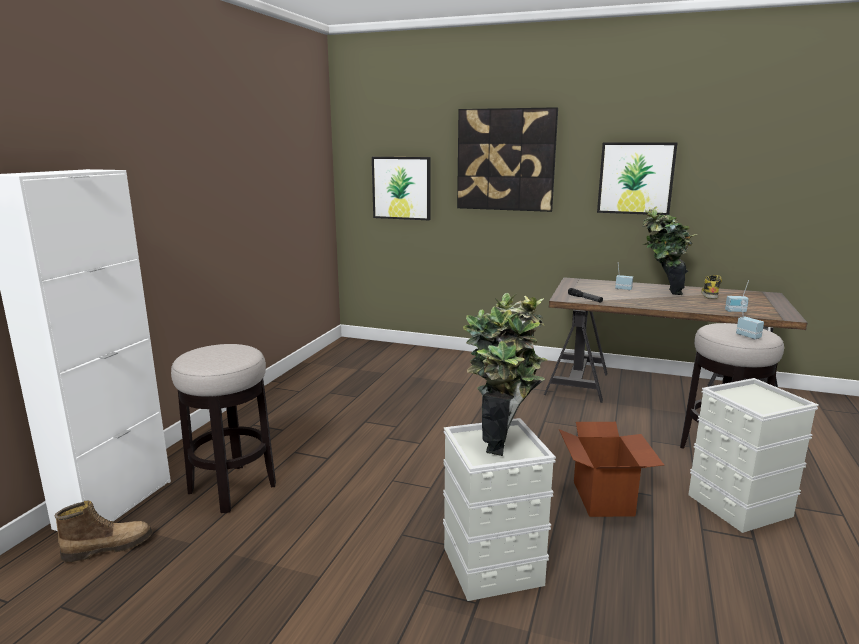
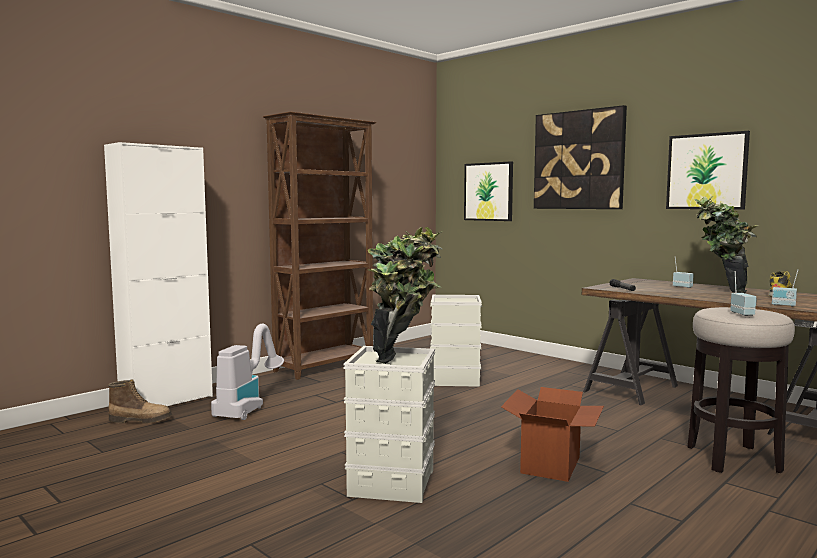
camera: 25 degrees right, 10 degrees down
(232, 488) = (248, 406): stool -> vacuum cleaner
(267, 404) = (326, 366): none -> brown bookcase
(739, 506) = (699, 497): grey storage box -> grey storage box (454, 379)

